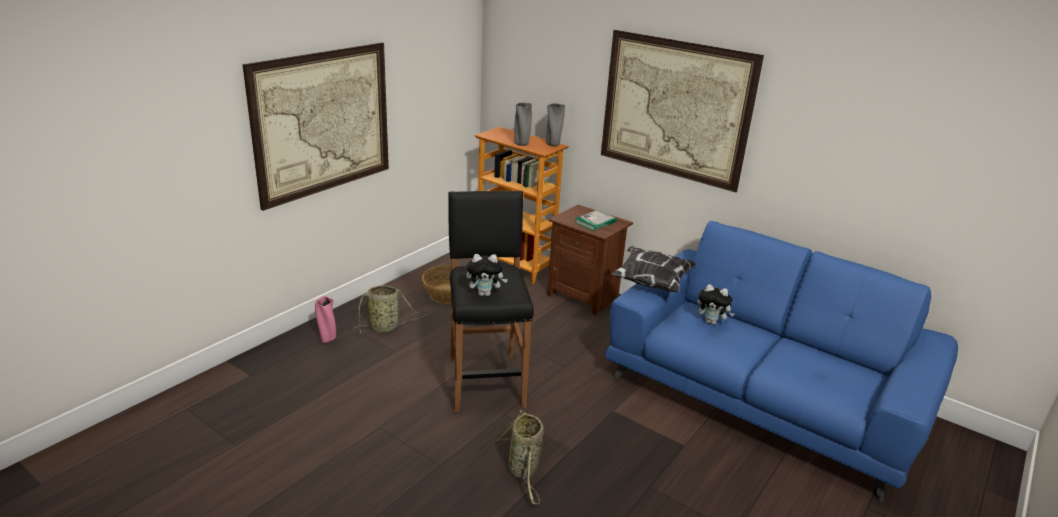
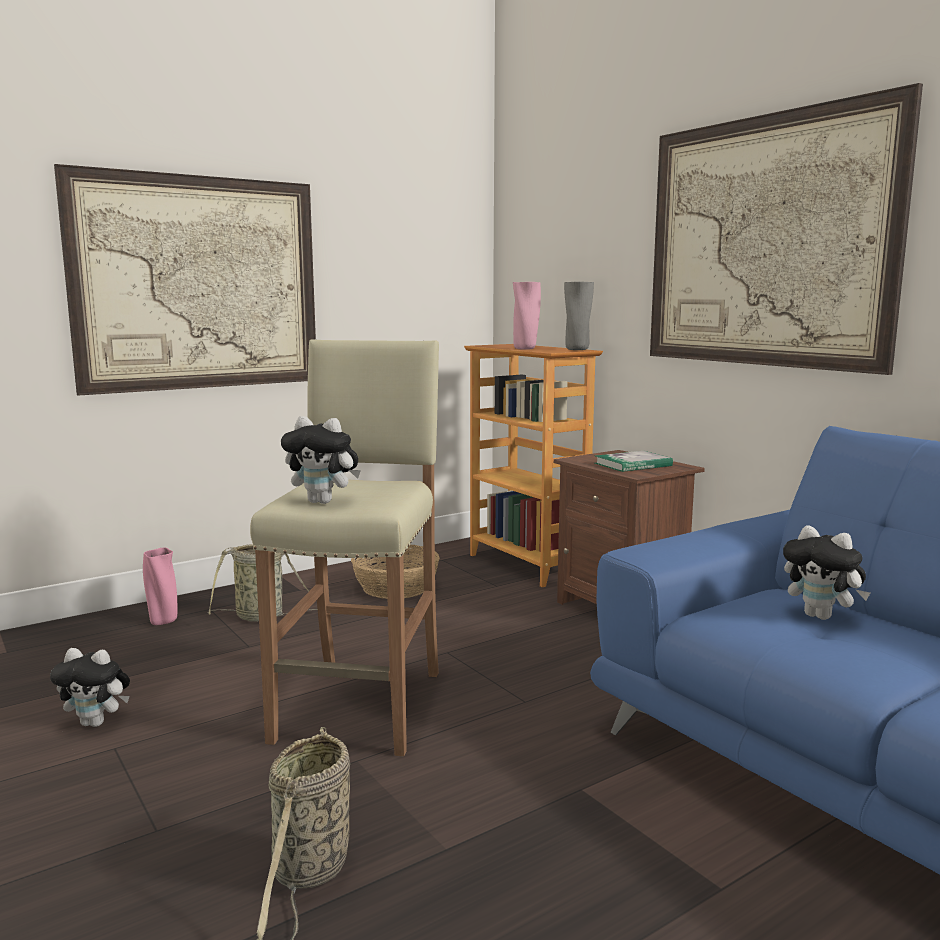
camera: 20 degrees right, 15 degrees down
(355, 414) = (97, 722): none -> plush toy
(486, 381) = (361, 704): black stool -> beige stool
(521, 144) = (525, 349): grey vase -> pink vase
(650, 282) = (695, 537): pillow -> none

